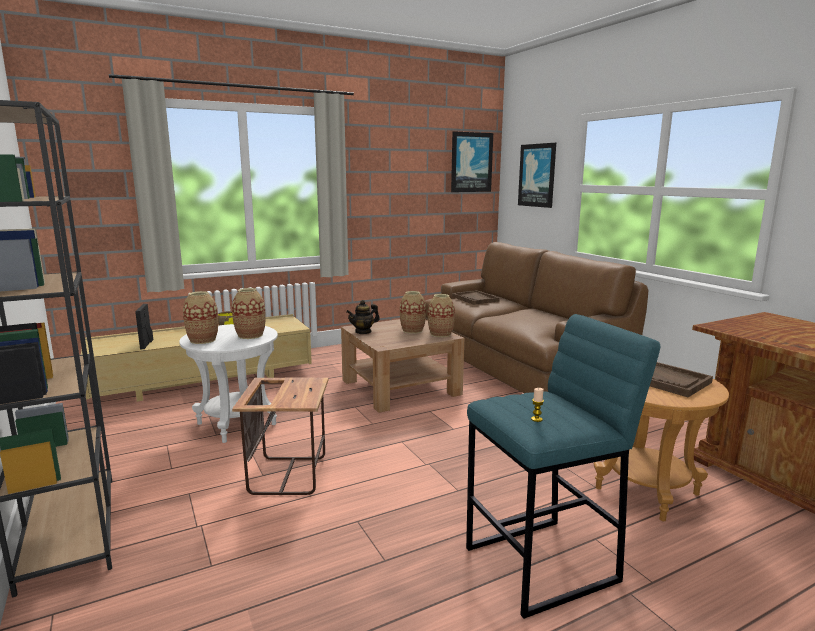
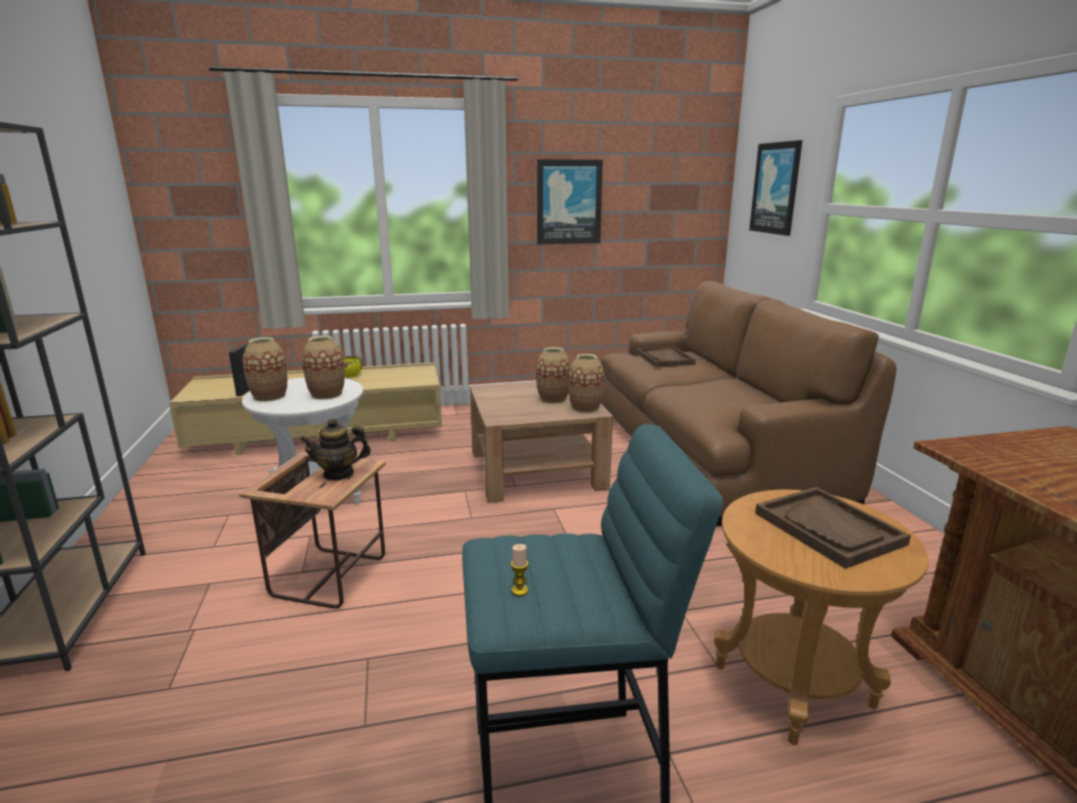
camera: 15 degrees right, 5 degrees up
(363, 331) = (490, 395): teapot -> teapot (338, 474)
(471, 162) = (689, 169): picture -> picture (568, 202)

